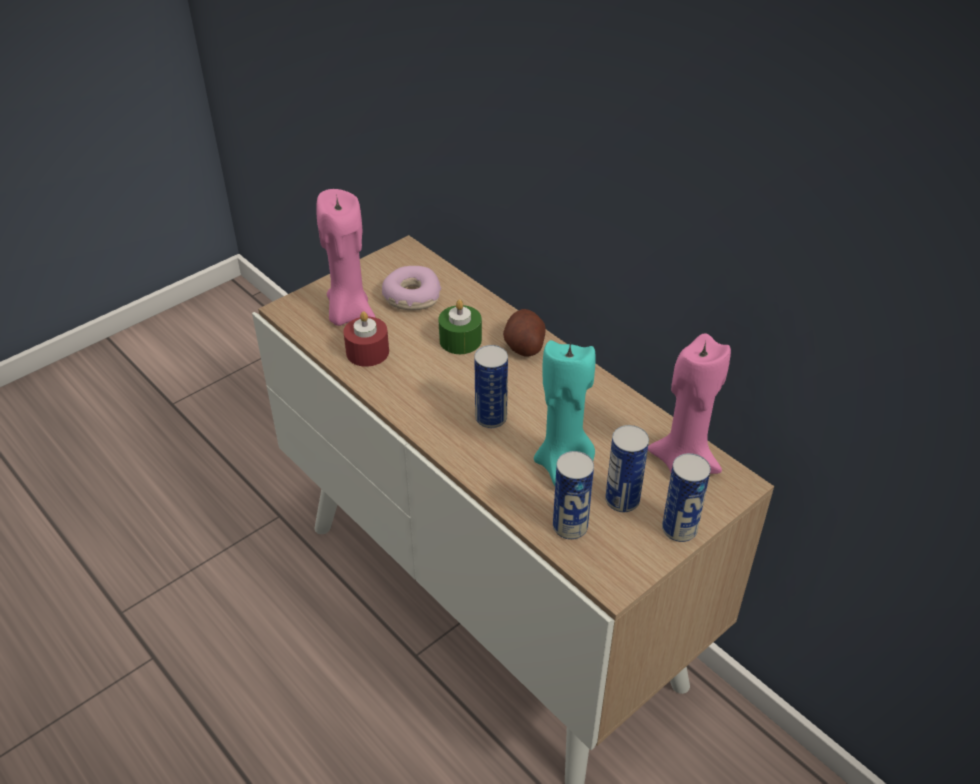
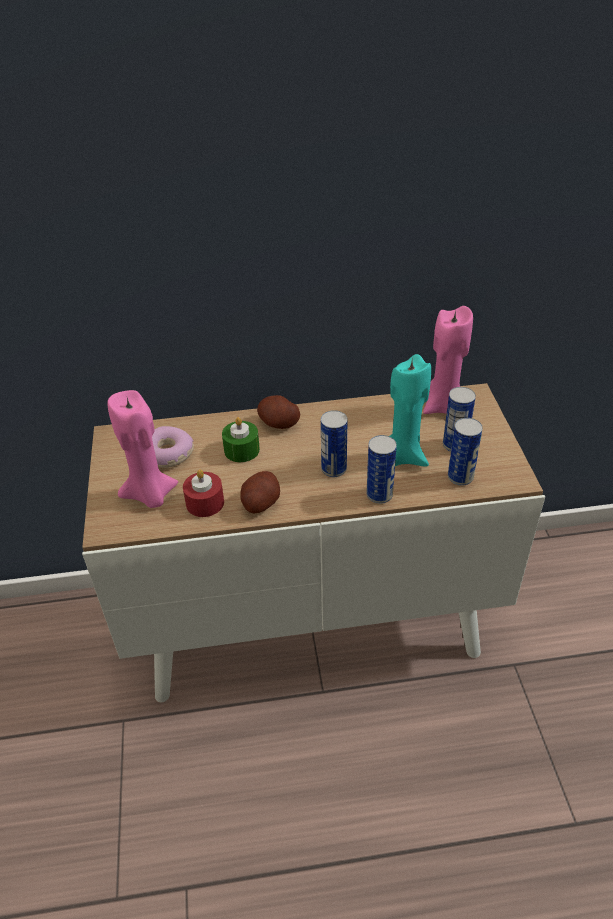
camera: 55 degrees left, 0 degrees up
(397, 388) = (260, 502): none -> potato
(679, 529) = (494, 433): can -> can (379, 495)

